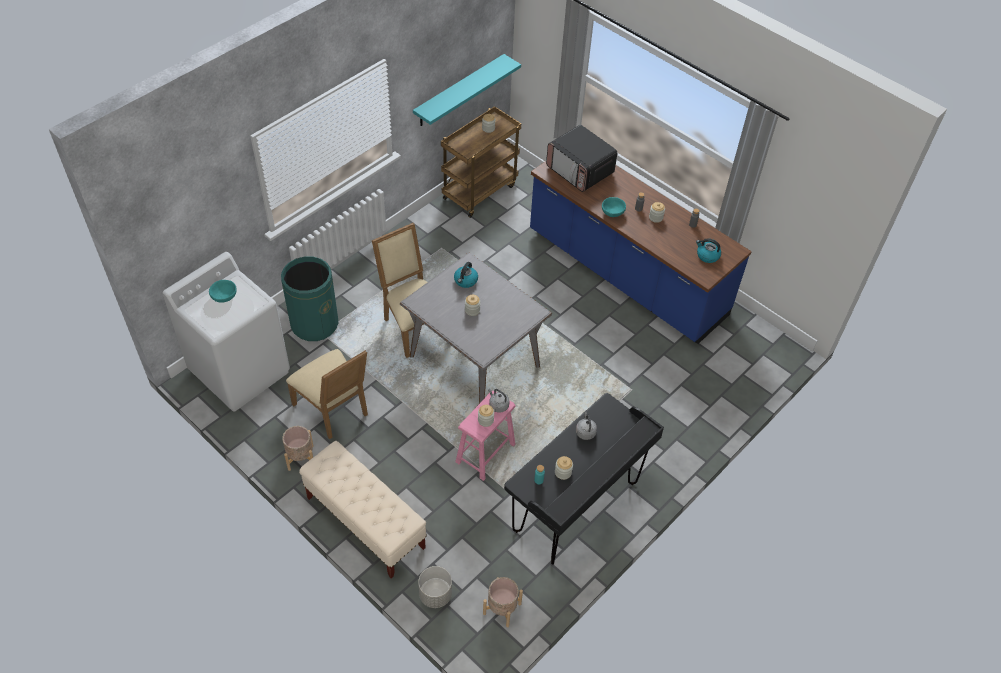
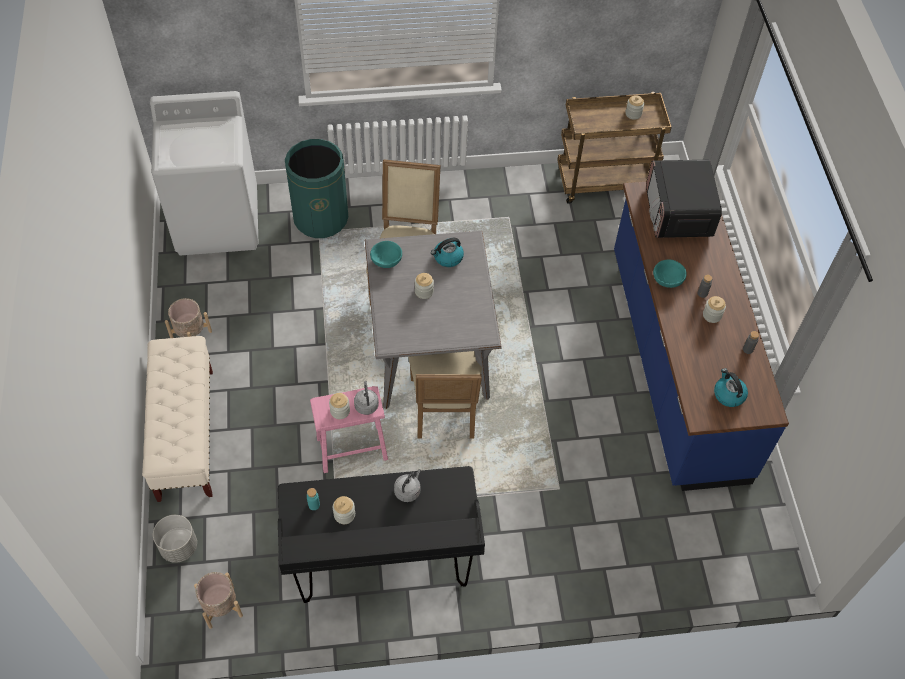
camera: 40 degrees right, 5 degrees up
(224, 296) = (203, 134): turquoise bowl -> turquoise bowl (386, 261)
(334, 411) = (259, 312): beige chair -> beige chair (445, 412)
(459, 91) = (612, 52): turquoise shelf -> none

